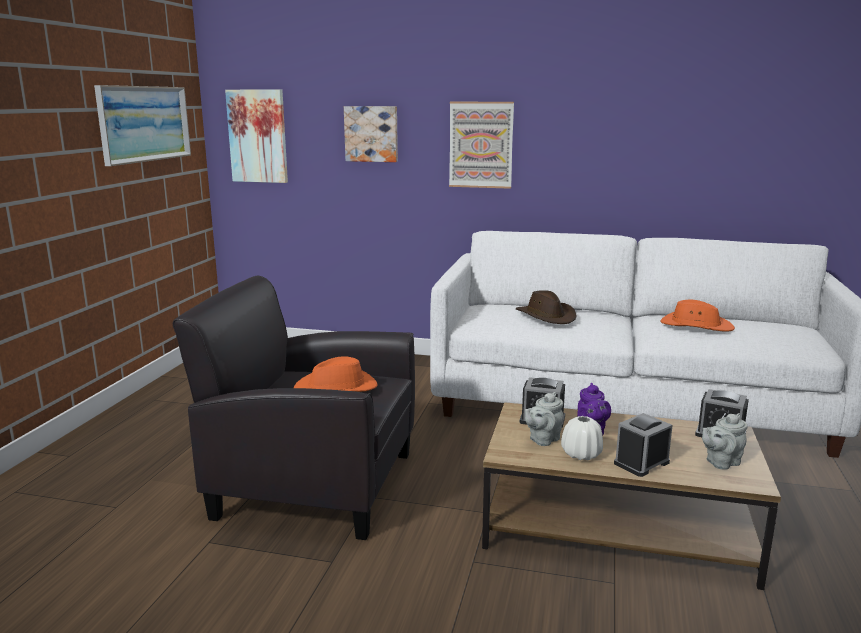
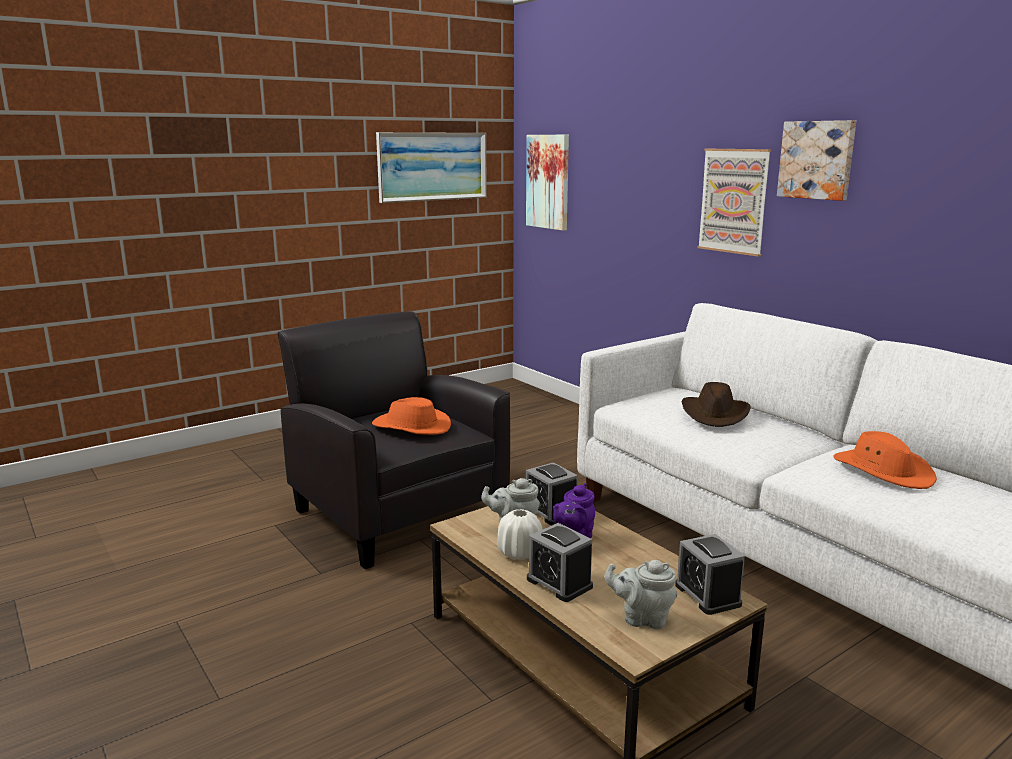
camera: 40 degrees right, 0 degrees up
(371, 134) = (635, 183): picture -> picture (817, 160)
(641, 463) = (559, 583): alarm clock -> alarm clock turned 135 degrees counterclockwise

